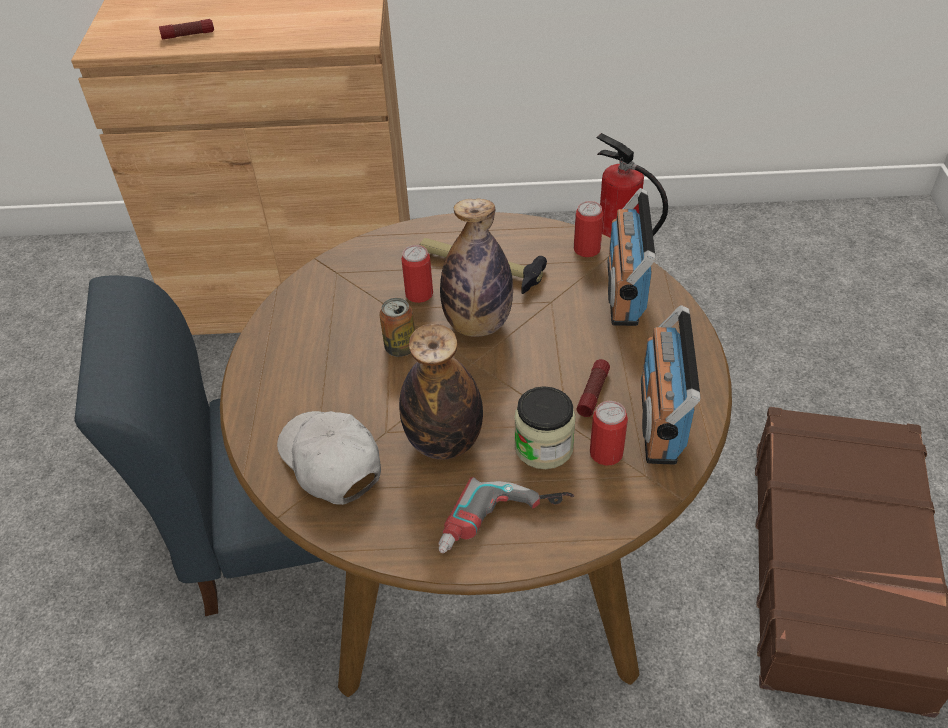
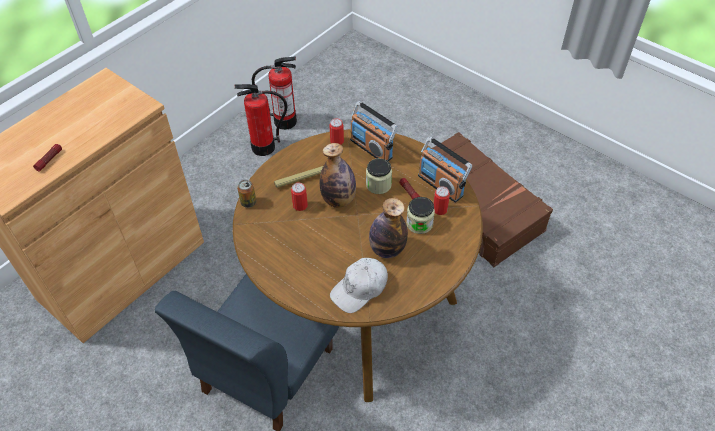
camera: 50 degrees left, 5 degrees up
(330, 462) = (360, 289): white cap -> white cap turned 45 degrees counterclockwise
(400, 348) = (324, 230): can -> can (248, 202)
(504, 527) = (442, 258): power drill -> none
(562, 346) = (378, 185): none -> jar
(681, 253) = (285, 121): none -> fire extinguisher

